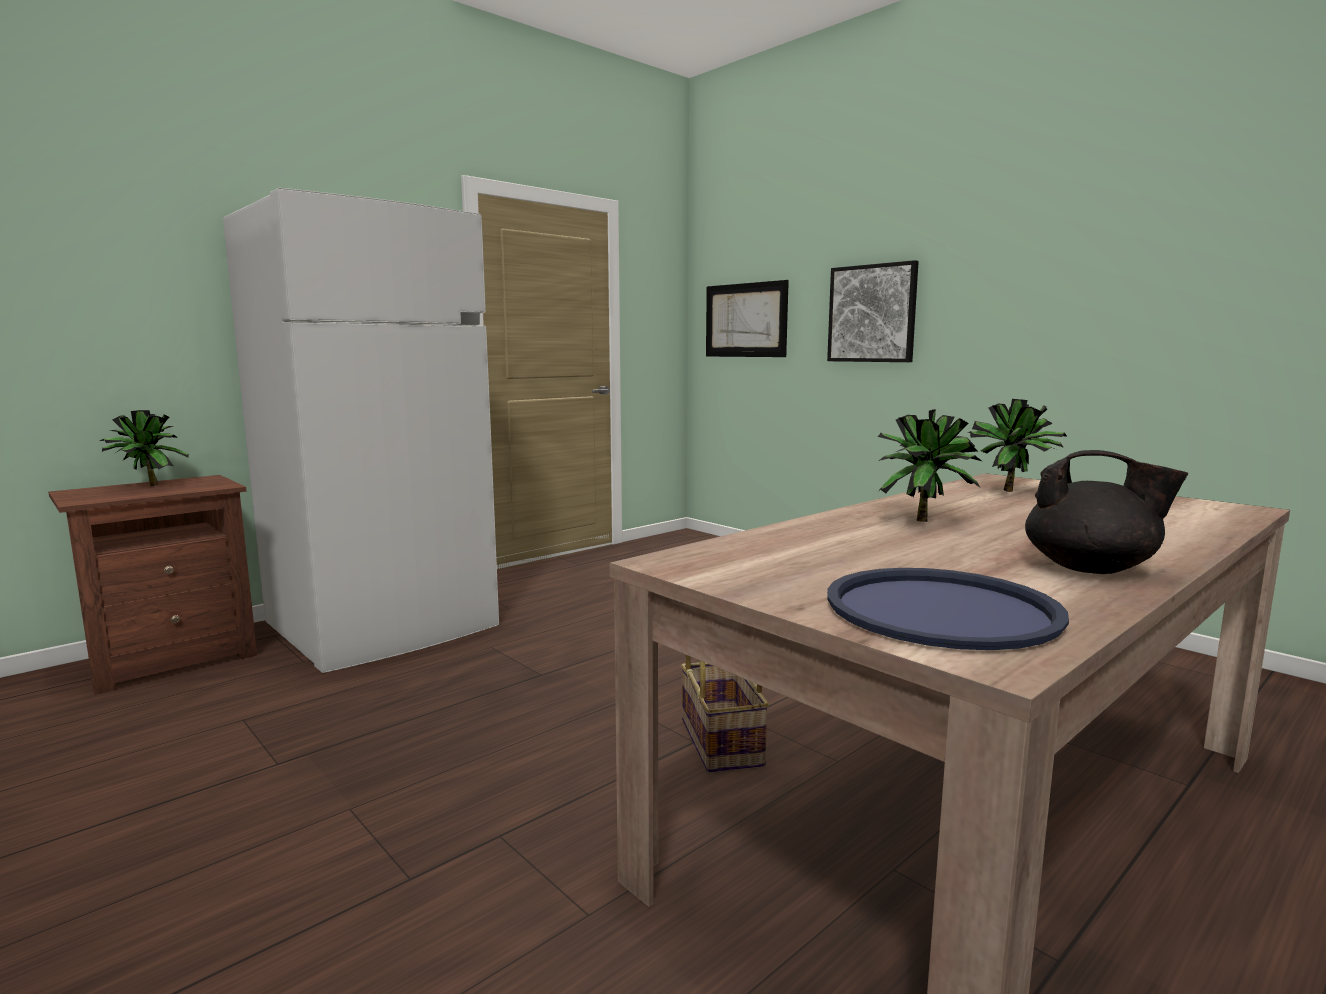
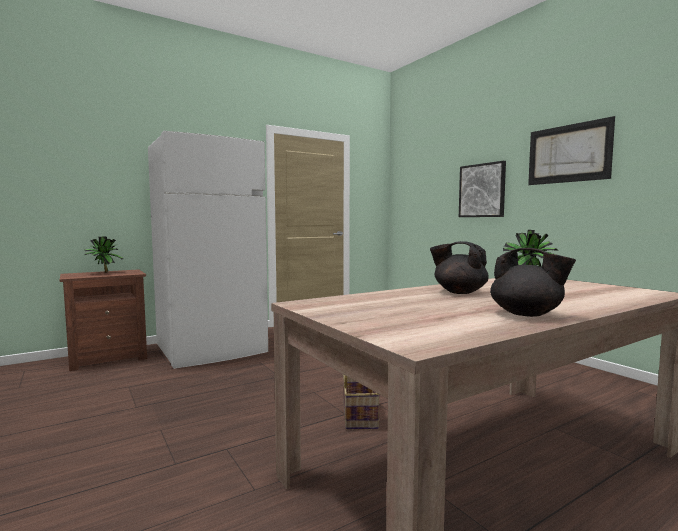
camera: 10 degrees right, 5 degrees down
(745, 320) = (417, 196): picture -> picture (568, 153)
(923, 520) = (459, 292): potted plant -> black teapot
(941, 610) = (416, 326): blue tray -> none

